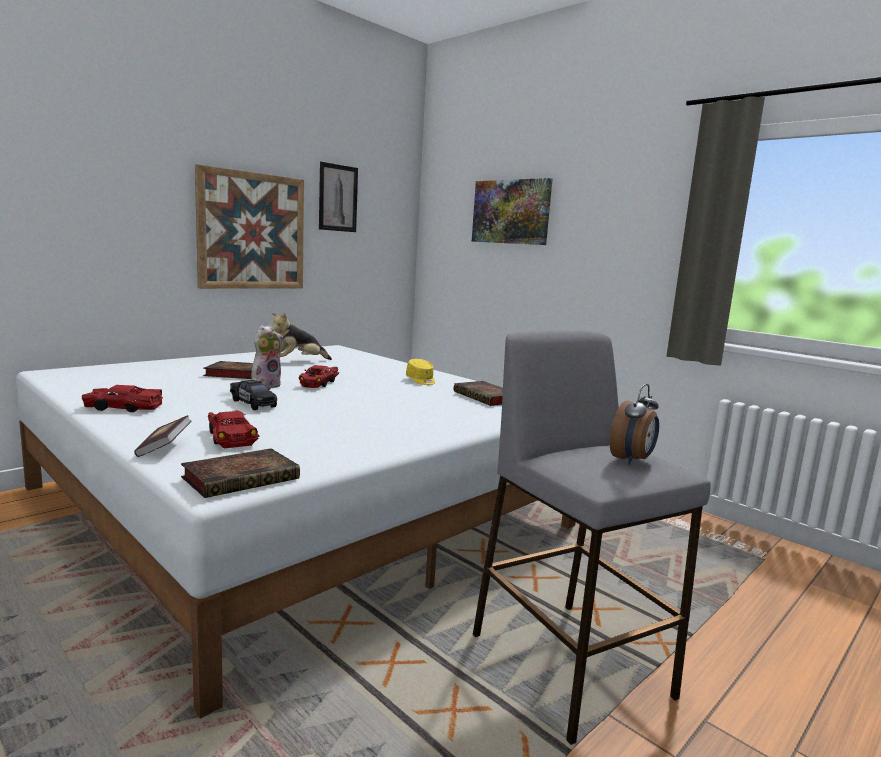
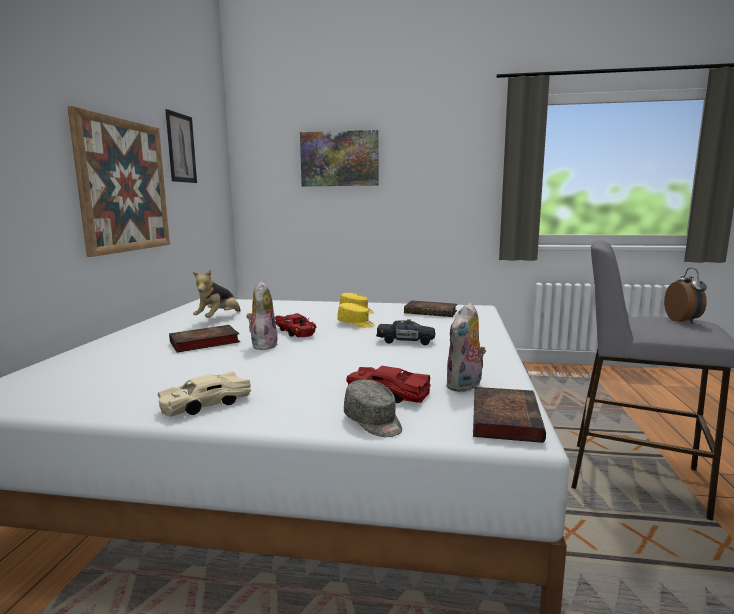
camera: 35 degrees left, 0 degrees up
(123, 407) = (205, 403): red toy car -> beige toy car
(164, 448) = (374, 422): book -> grey cap
(253, 403) = (306, 362): black toy car -> black toy car (405, 341)
(296, 452) = (465, 386): none -> plush toy
(384, 389) = (356, 323): none -> yellow cap

